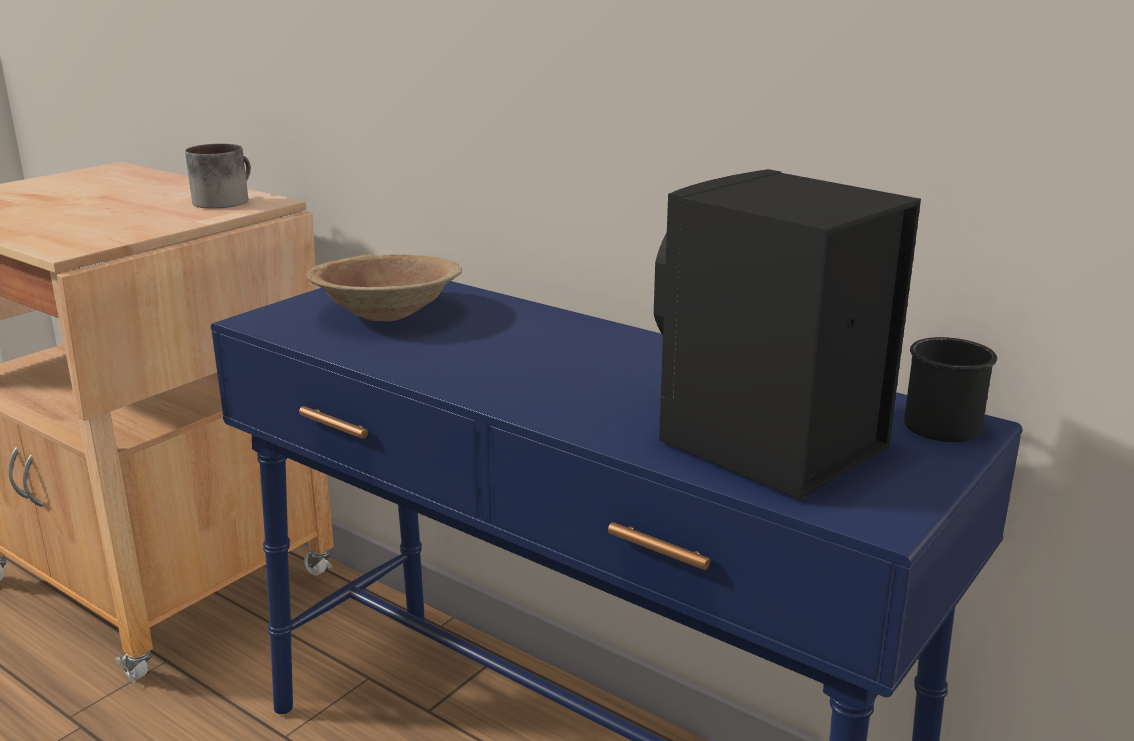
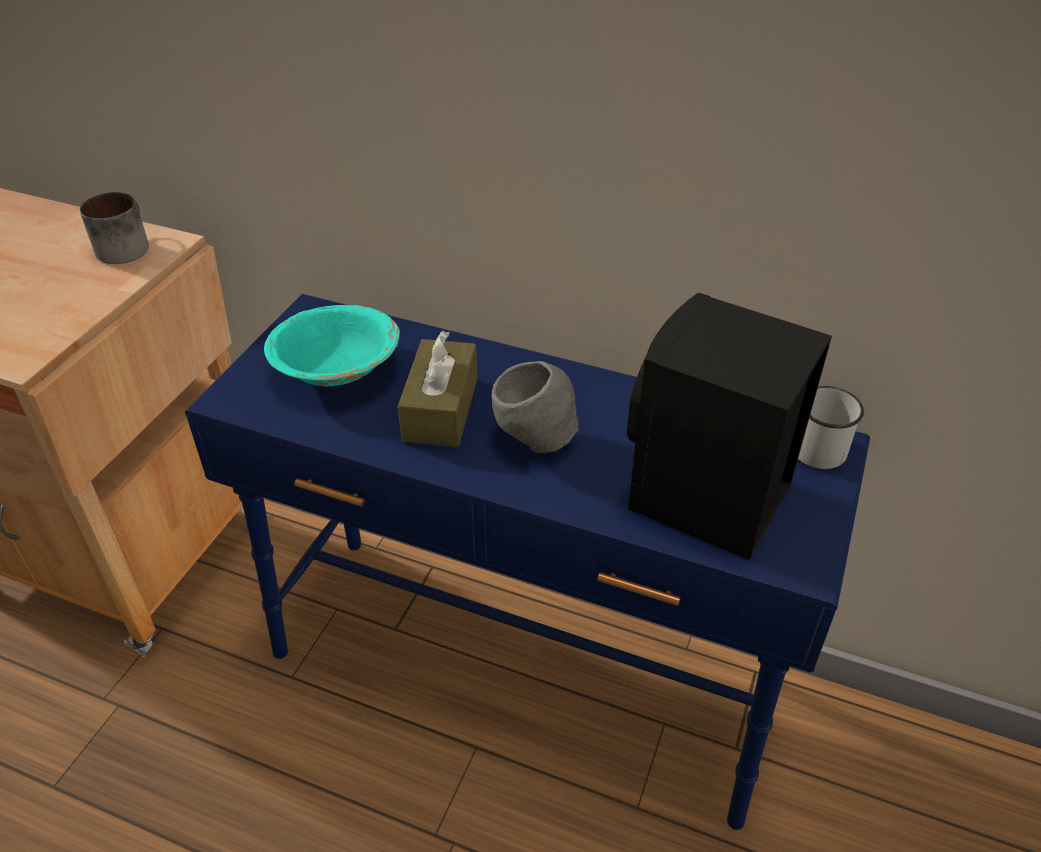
camera: 15 degrees left, 20 degrees up
(387, 313) = (337, 370): brown bowl -> turquoise bowl
(481, 348) = (440, 409): none -> brown tissue box
(576, 380) = (535, 441): none -> grey bowl
(935, 421) = (812, 444): black mug -> white mug

